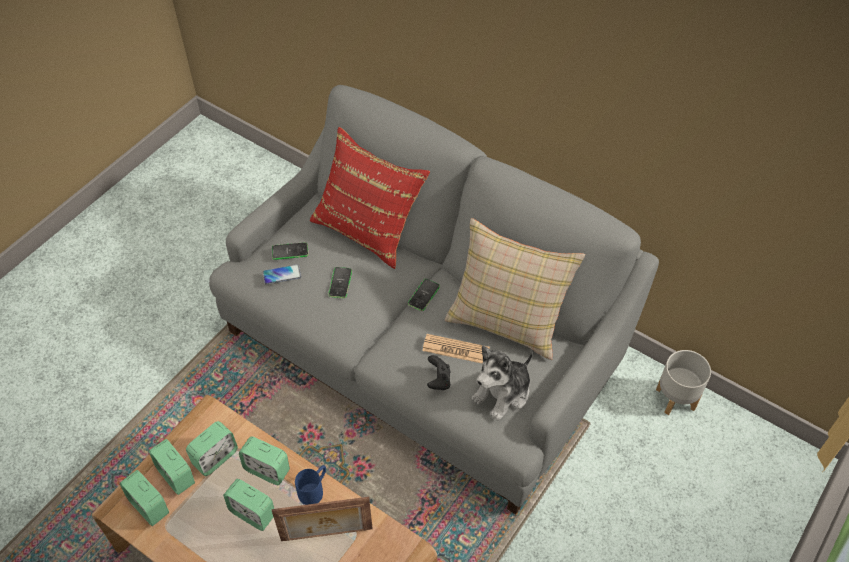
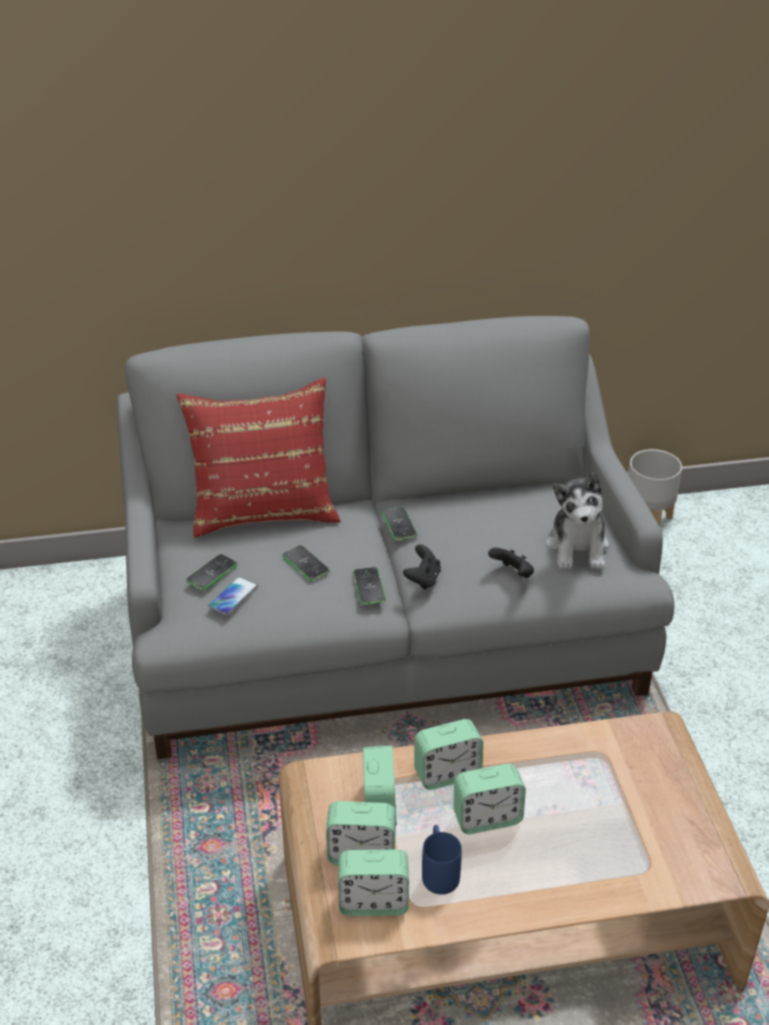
camera: 45 degrees left, 15 degrees down
(314, 490) = (516, 752): blue mug -> blue mug (439, 871)
(327, 535) = (582, 777): picture frame -> none
(355, 324) = (369, 586): none -> phone
(389, 342) = (423, 579): none -> black game controller
(456, 349) = (493, 542): newspaper -> none
(508, 317) = (499, 491): beige pillow -> none

